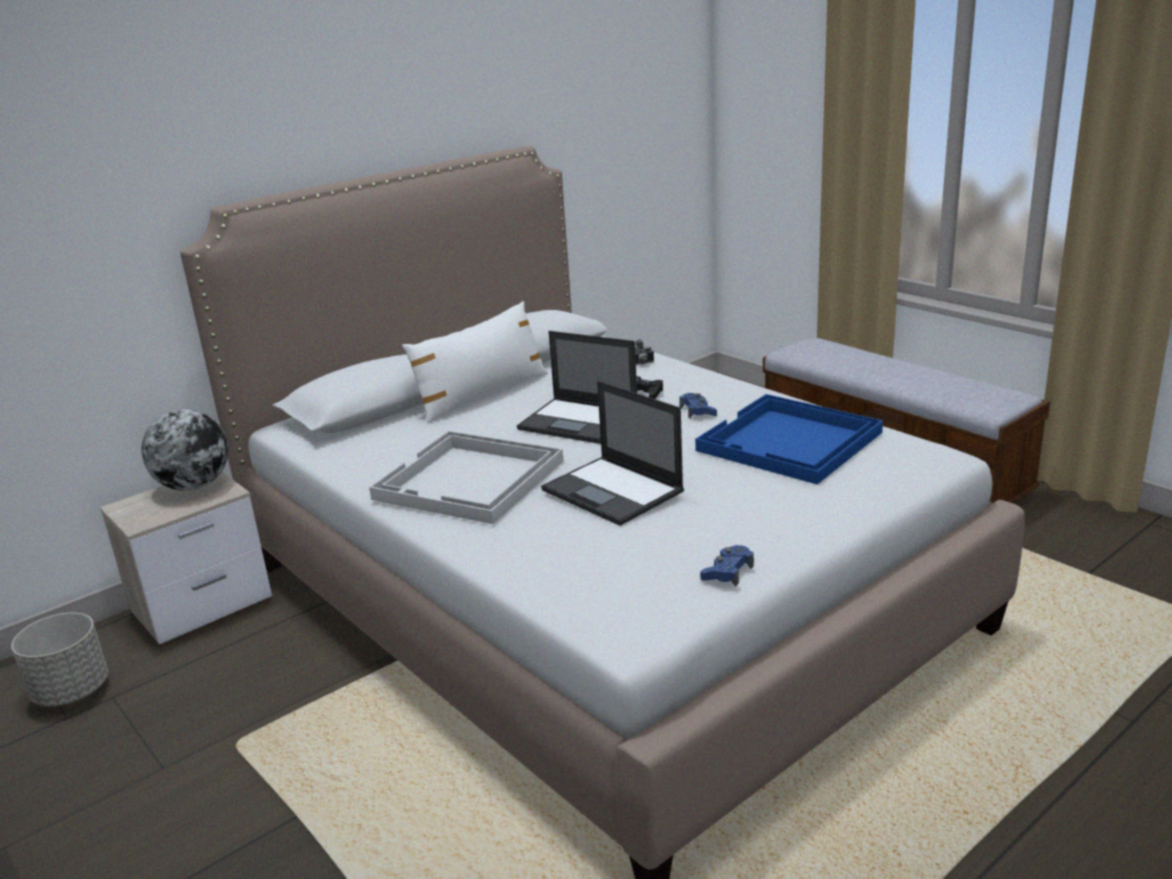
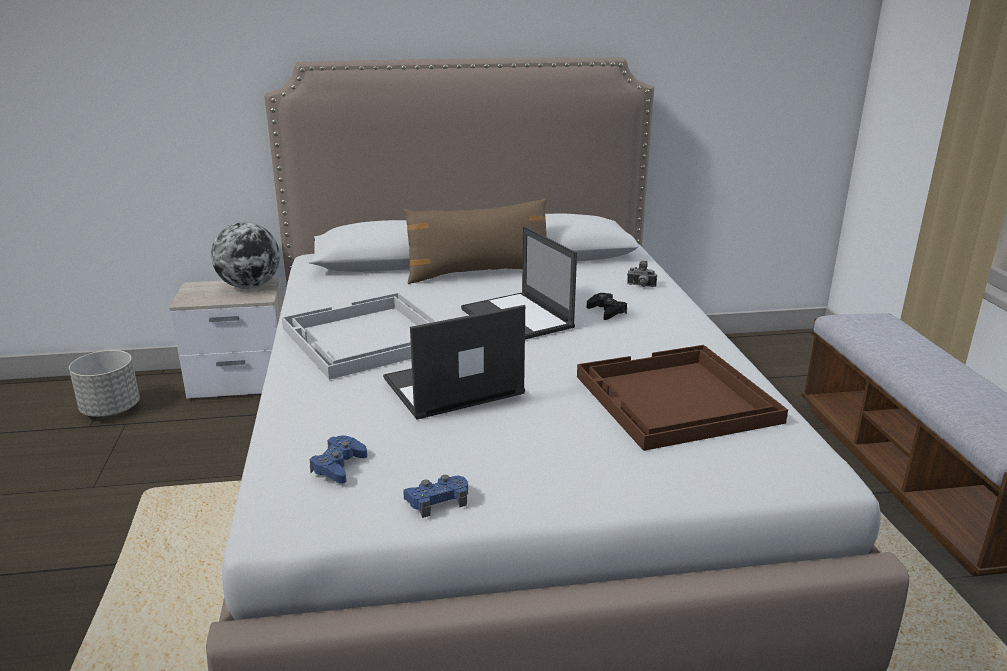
camera: 30 degrees right, 0 degrees up
(481, 394) = (479, 273): white pillow -> brown pillow
(614, 491) = (451, 387): laptop -> laptop turned 75 degrees clockwise
(697, 411) = (630, 342): blue game controller -> blue game controller (338, 466)
(790, 442) = (675, 400): blue tray -> brown tray

